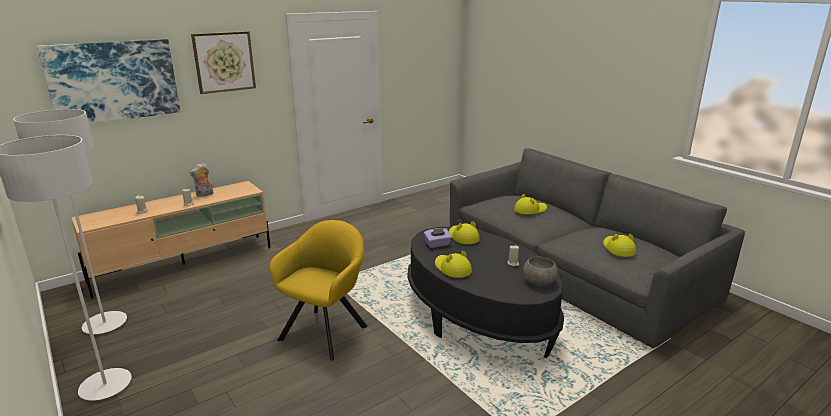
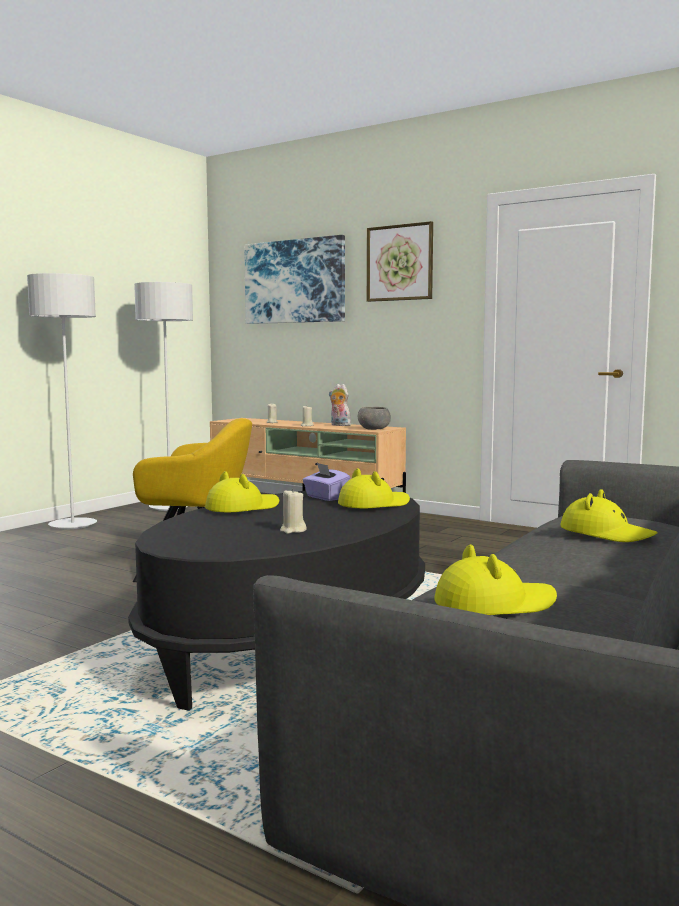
camera: 70 degrees right, 15 degrees down
(539, 281) = (228, 546): grey bowl -> grey bowl (374, 429)

